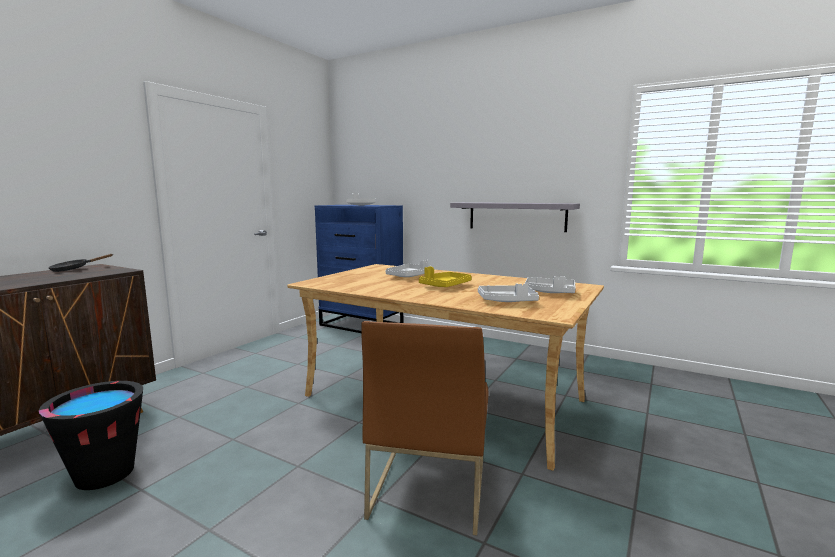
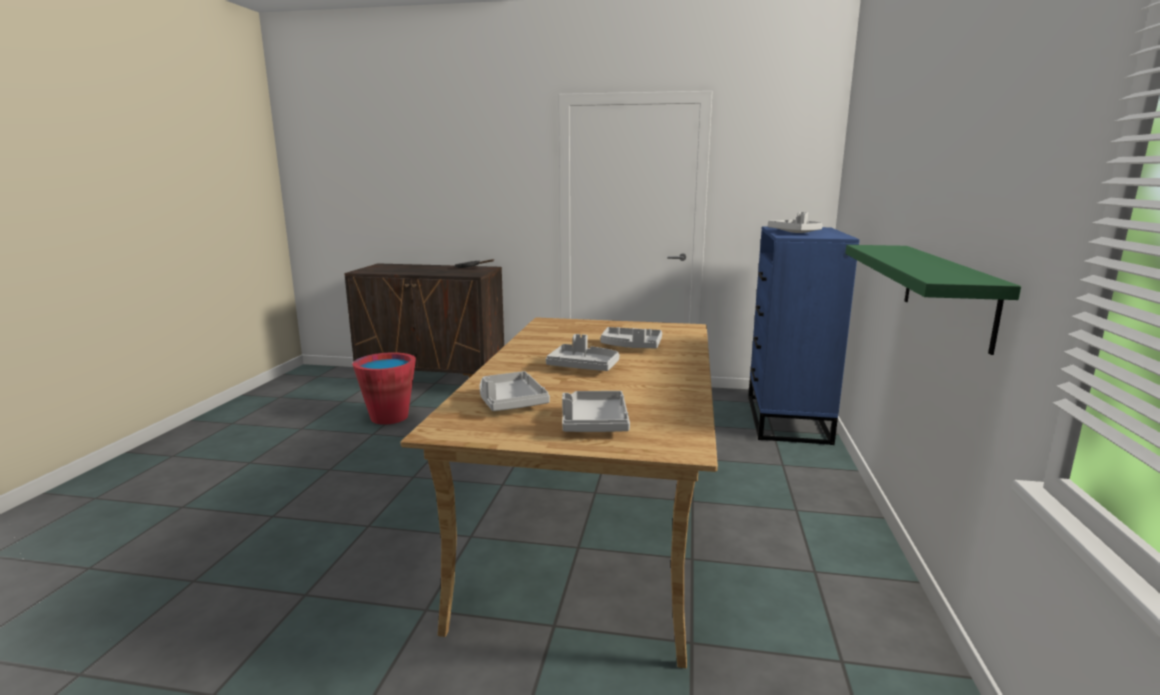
camera: 70 degrees right, 5 degrees up
(105, 474) = (389, 417): black bucket -> red bucket
(428, 486) = (391, 548): brown chair -> none
(445, 286) = (583, 367): yellow tray -> grey tray
(516, 216) = (947, 293): grey shelf -> green shelf

